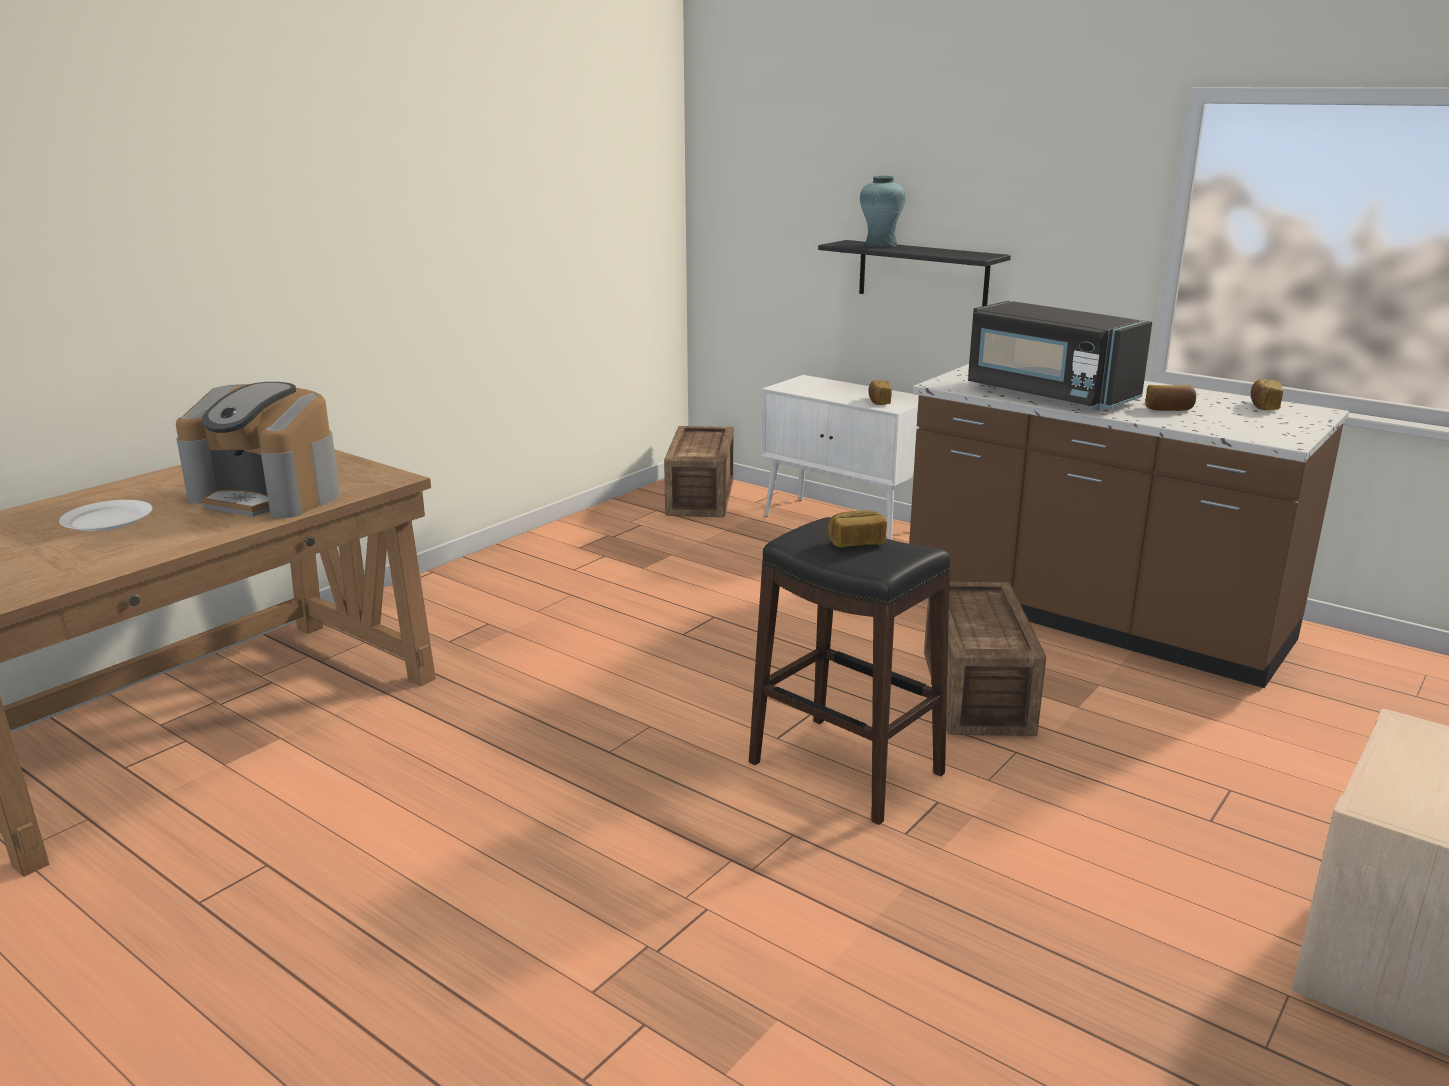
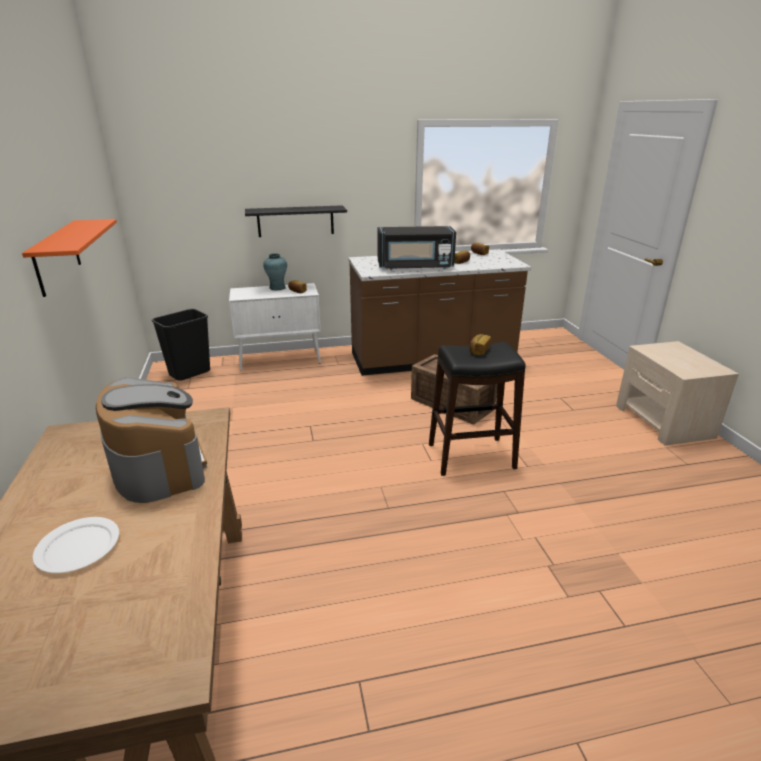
camera: 50 degrees left, 5 degrees up
(269, 495) = (159, 465): coffee machine -> coffee machine turned 90 degrees counterclockwise
(435, 252) = (57, 257): none -> orange shelf
(702, 496) = (190, 373): crate -> black trash can
(880, 245) = (275, 209): turquoise vase -> turquoise vase (277, 288)

